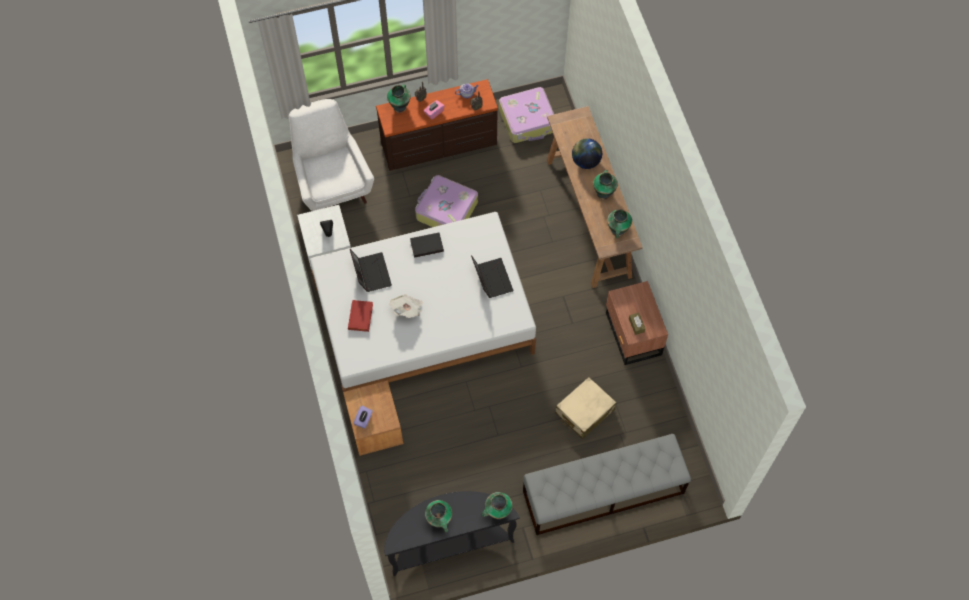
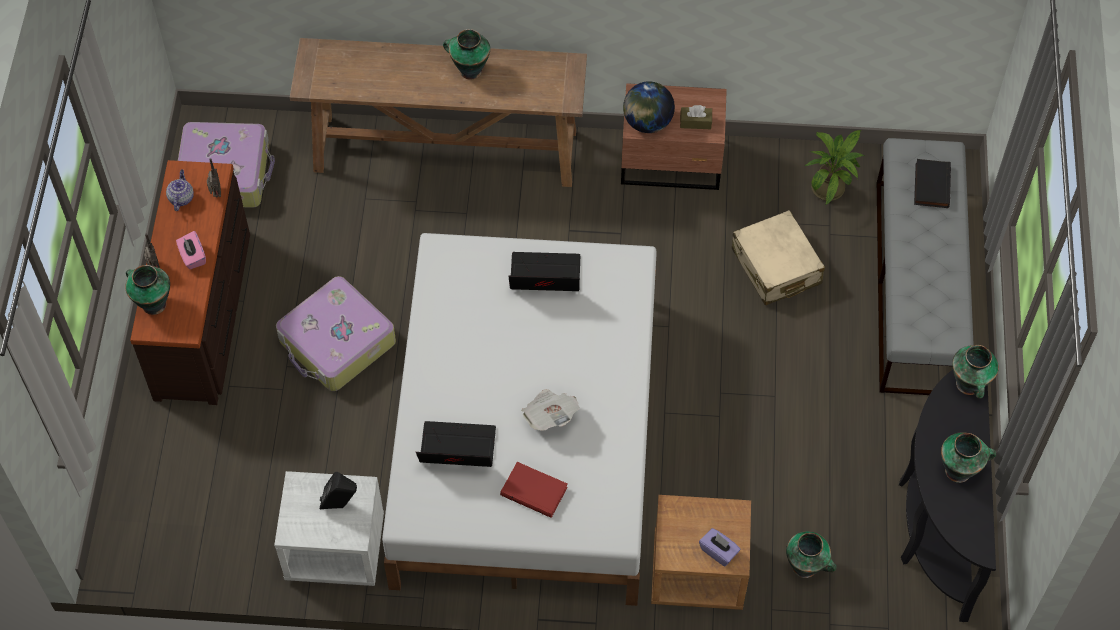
camera: 70 degrees left, 5 degrees down
(332, 183) = (196, 502): white armchair -> none
(427, 245) = (440, 351): black book -> black book (930, 185)
(585, 161) = (400, 74): globe -> globe (647, 122)
(617, 231) = (545, 75): vase -> vase (806, 567)
(654, 426) = (831, 186): none -> potted plant

